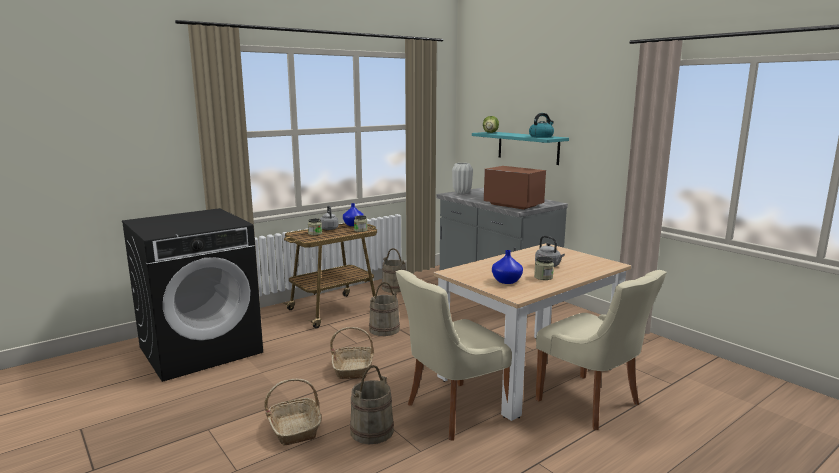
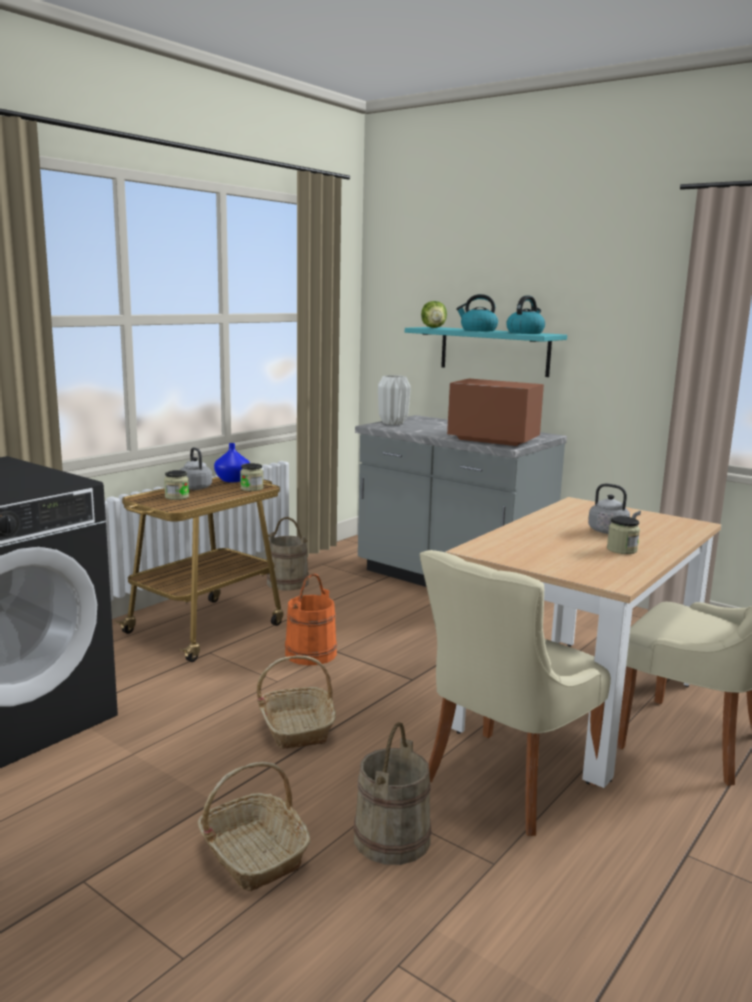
camera: 15 degrees left, 0 degrees up
(384, 329) = (310, 653): beige bucket -> orange bucket
(507, 281) = (576, 559): blue vase -> none
(514, 134) = (478, 330): none -> kettle

